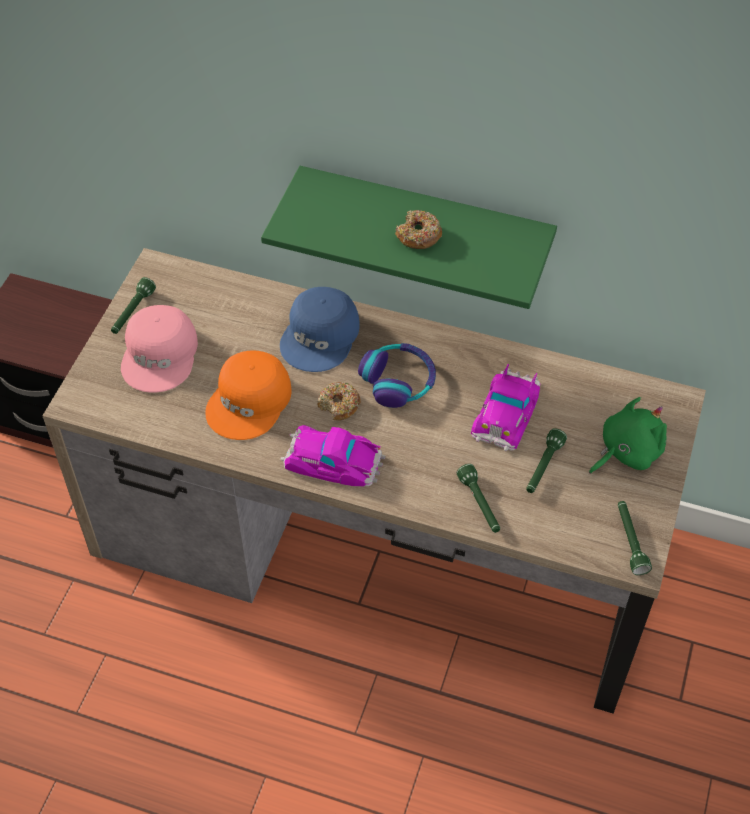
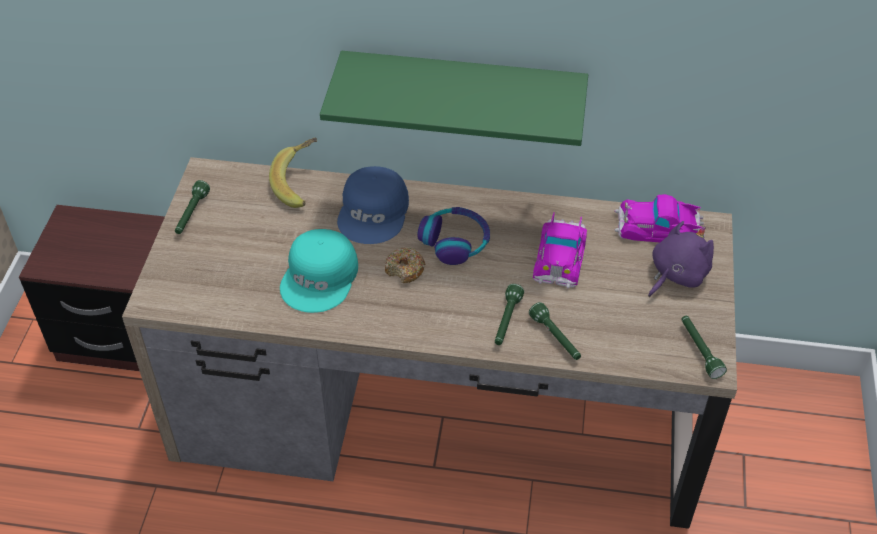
camera: 10 degrees left, 5 degrees down
(161, 355) = (227, 247): pink cap -> none
(250, 402) = (321, 277): orange cap -> turquoise cap
(251, 294) = (301, 184): none -> banana
(332, 460) = (410, 318): toy car -> toy car (658, 226)
(418, 236) = (465, 96): donut -> none
(543, 467) = (605, 298): green flashlight -> green flashlight (506, 321)
(626, 451) = (676, 274): green plush toy -> purple plush toy

